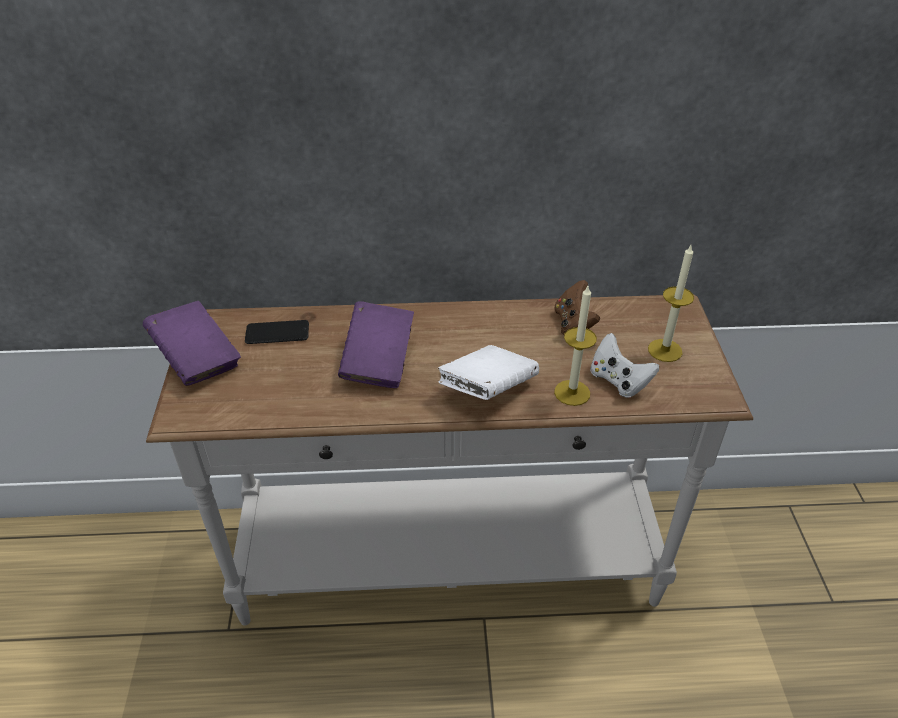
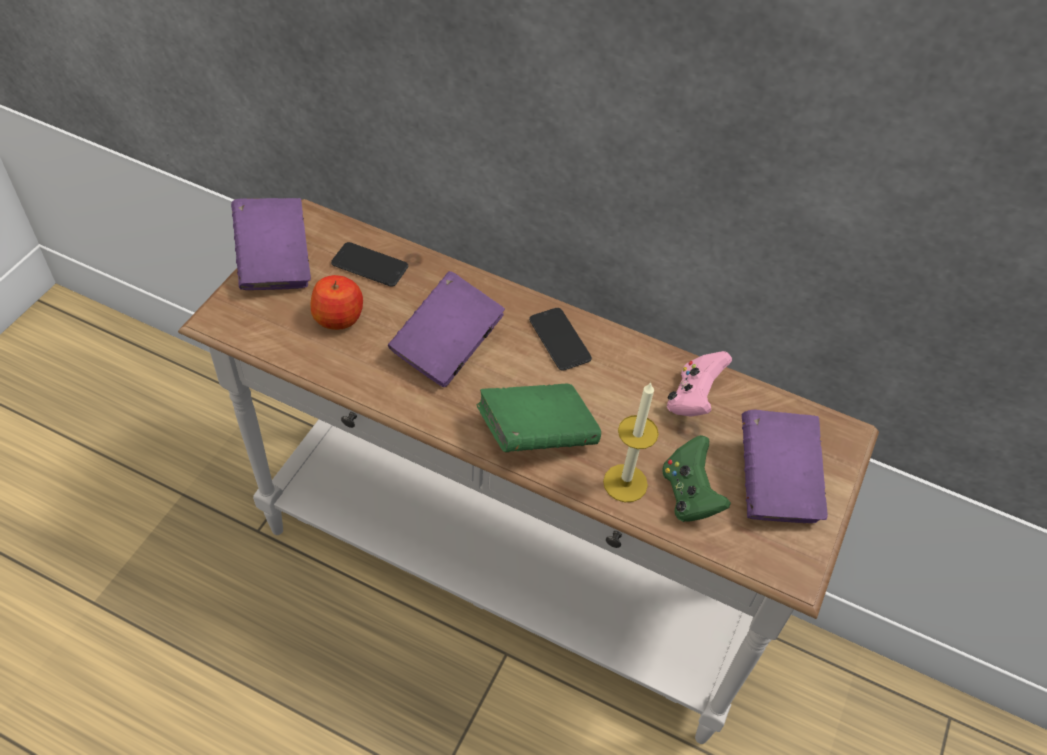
camera: 25 degrees right, 10 degrees up
(279, 375) = (339, 317): none -> apple
(456, 325) = (559, 339): none -> phone
(488, 389) = (536, 434): white book -> green book
(573, 324) = (693, 398): brown game controller -> pink game controller
(618, 381) = (689, 494): white game controller -> green game controller
(665, 350) = (775, 482): candle -> purple book

